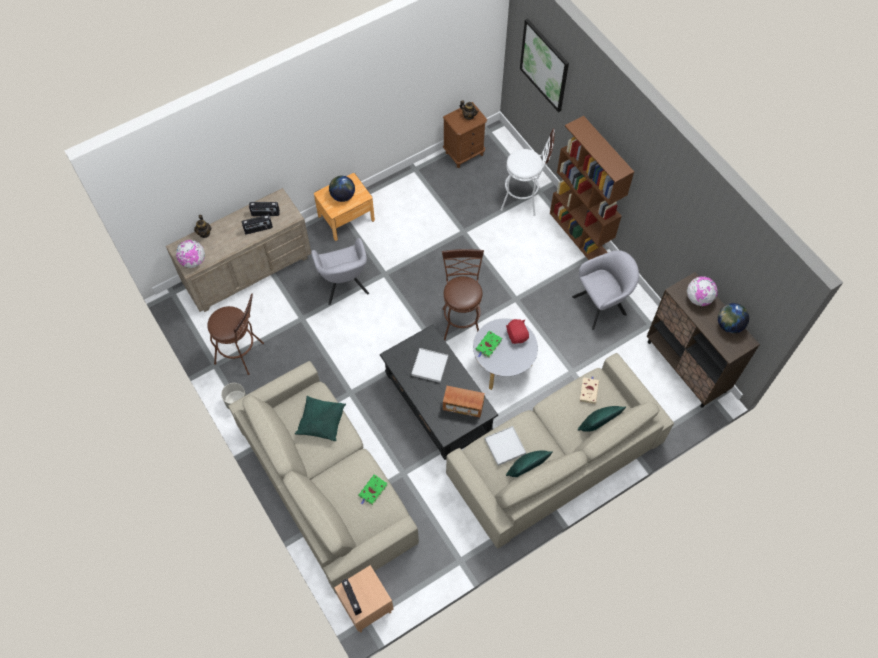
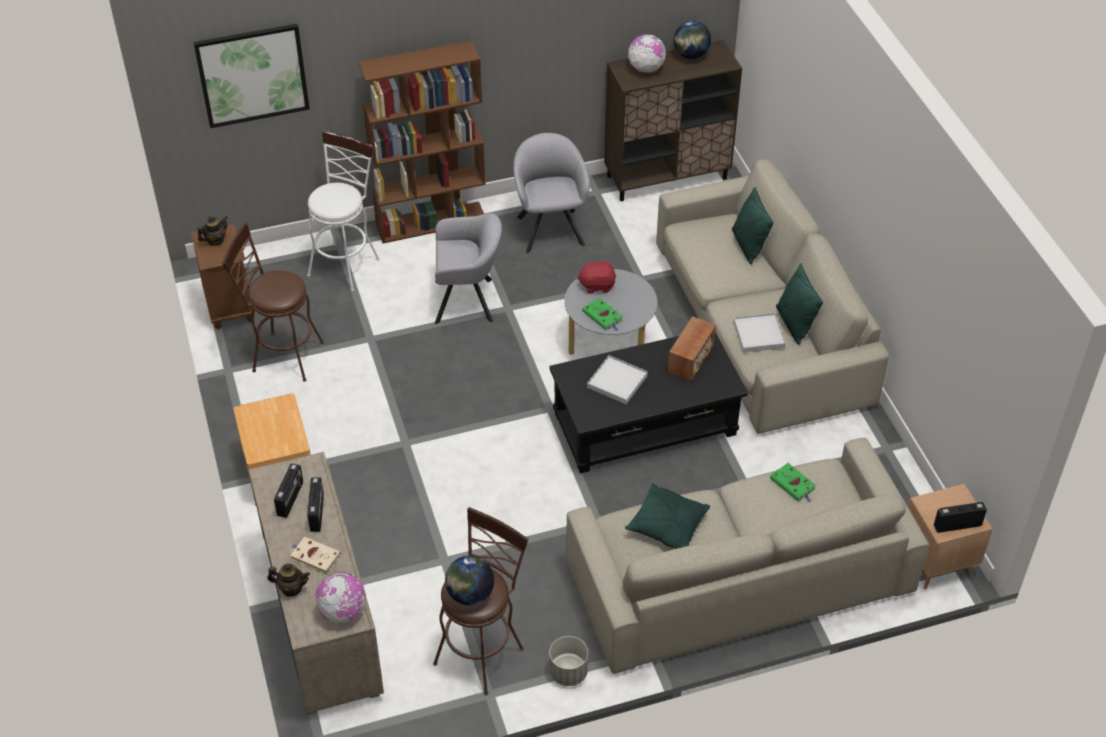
camera: 75 degrees left, 15 degrees down
(342, 196) = (272, 428): globe -> globe (470, 594)
(344, 286) = (407, 495): grey armchair -> grey armchair (468, 301)
(461, 320) = (520, 372): brown stool -> brown stool (282, 356)
(589, 390) = (699, 239): beige book -> beige book (314, 557)

